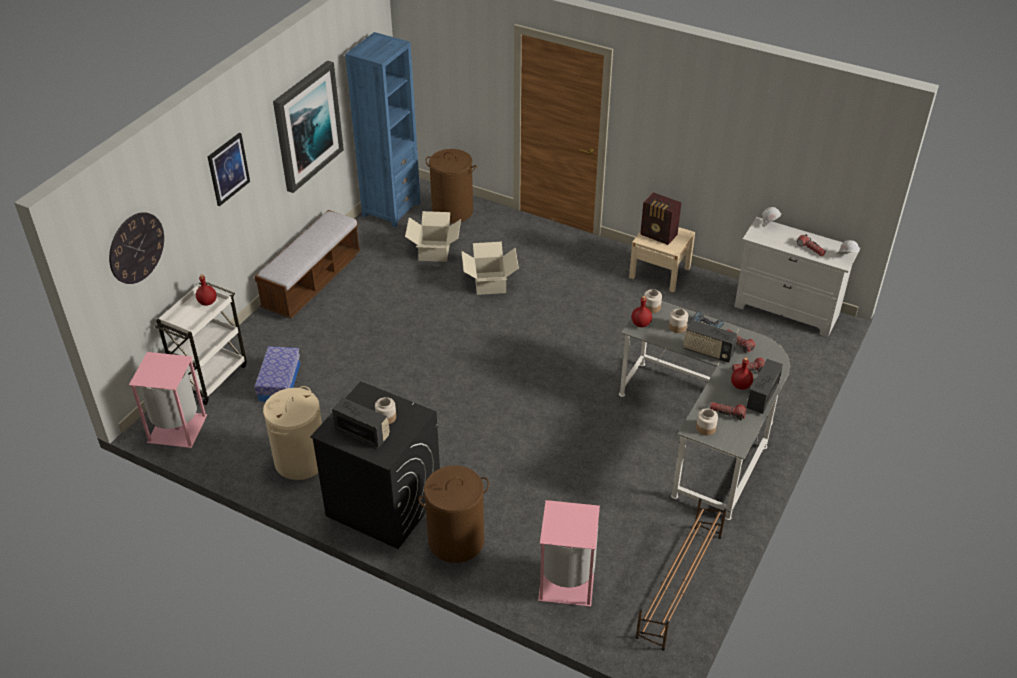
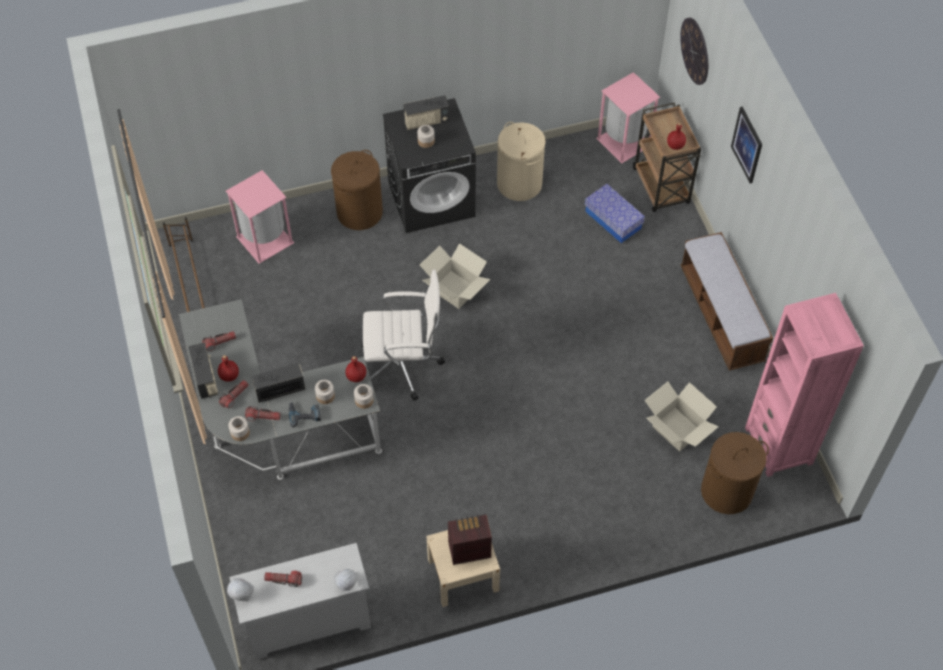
camera: 135 degrees right, 15 degrees up
(211, 377) = (661, 187): white cart -> brown cart
(307, 126) = (797, 261): picture -> none
(391, 209) = (778, 445): blue bookcase -> pink bookcase
(490, 283) = (588, 434): cardboard box -> cardboard box (454, 290)
(562, 401) = (403, 365): none -> white office chair
(706, 428) = (225, 318): jar -> jar (240, 433)

